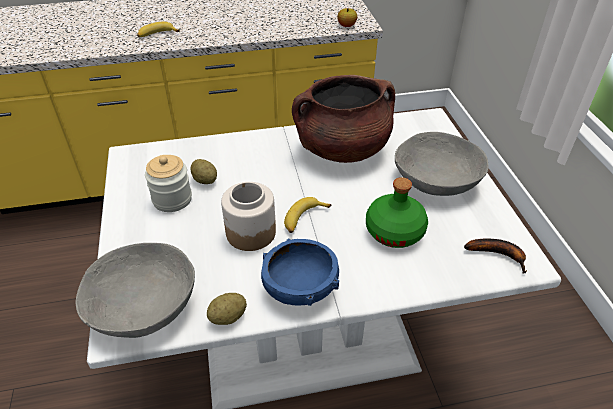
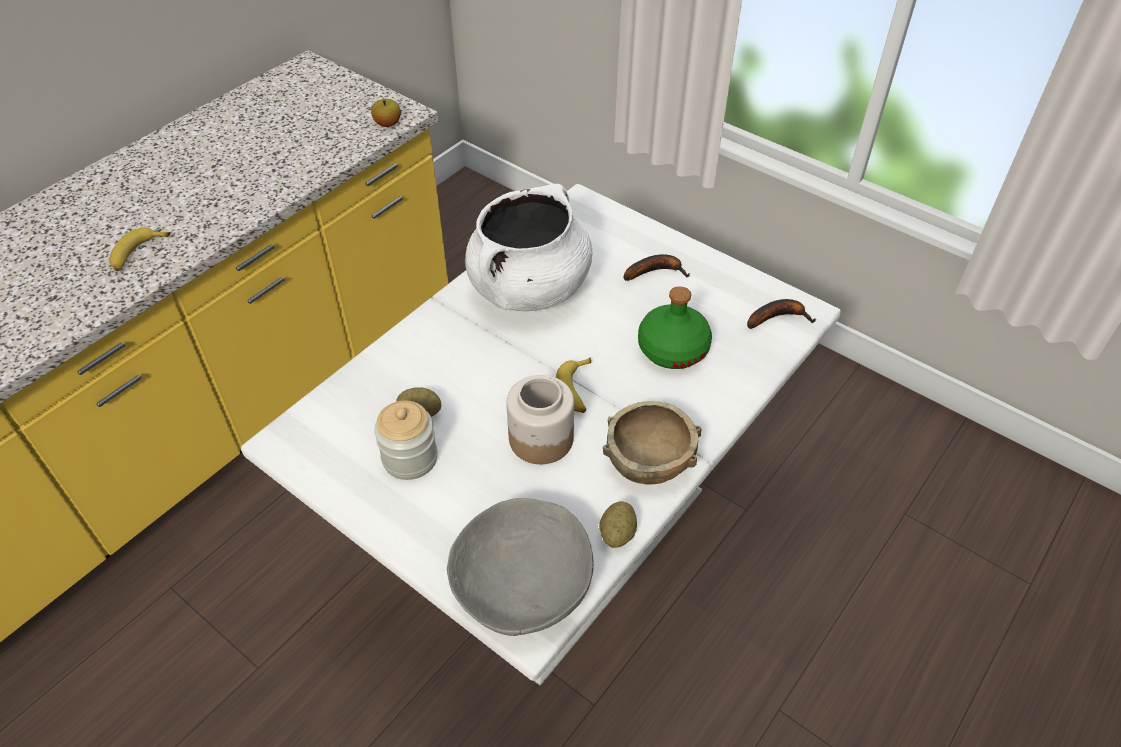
camera: 40 degrees left, 5 degrees up
(300, 287) = (649, 460): blue bowl -> brown bowl
(342, 149) = (529, 289): brown cooking pot -> white cooking pot
(437, 180) = (656, 271): grey bowl -> banana

